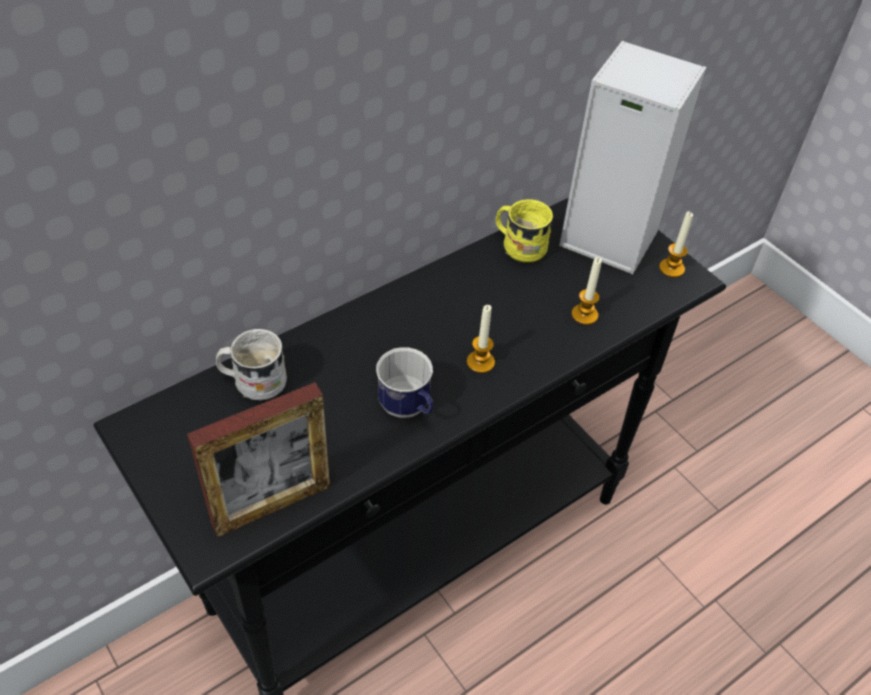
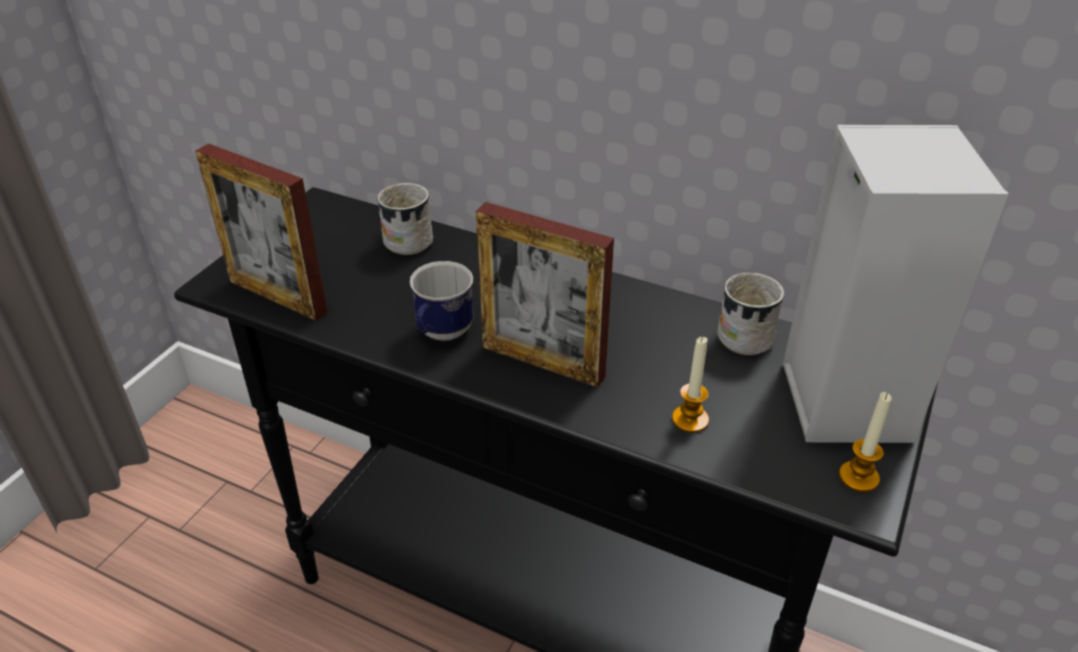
camera: 65 degrees right, 10 degrees down
(480, 362) = (543, 362): candle -> picture frame
(519, 246) = (746, 333): yellow mug -> white mug

